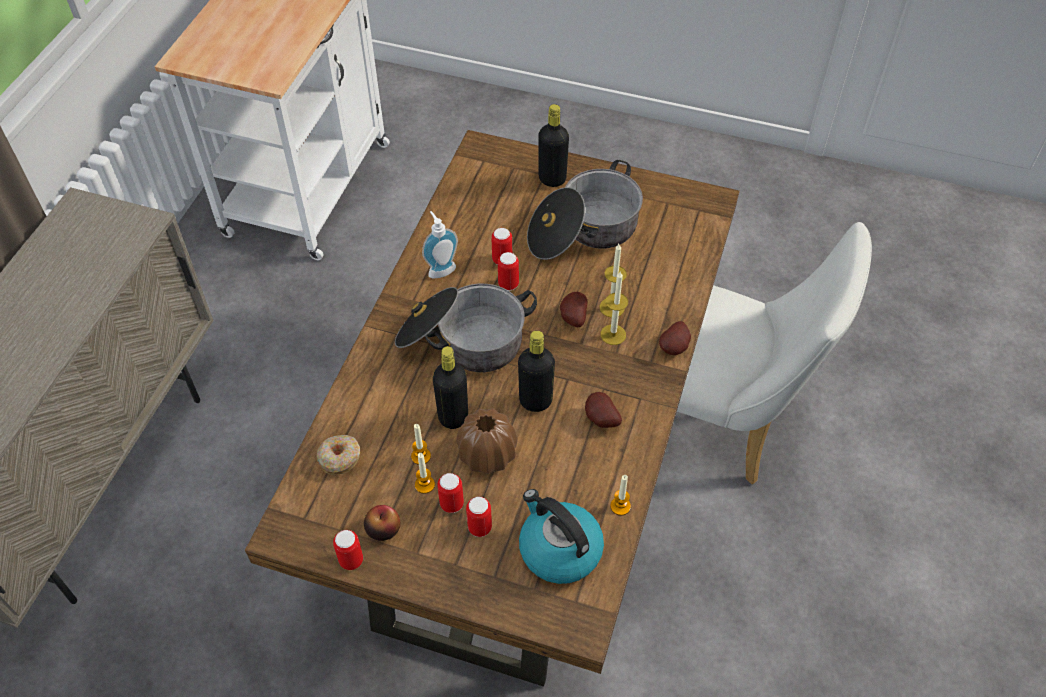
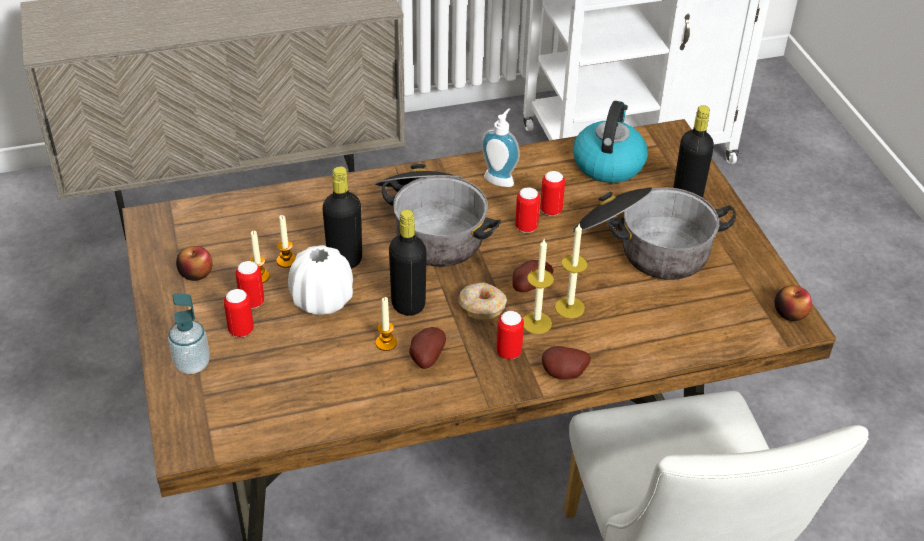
camera: 55 degrees right, 10 degrees down
(339, 458) = (246, 216): donut -> donut (482, 307)
(351, 560) = (152, 269): can -> can (508, 352)
(487, 454) = (322, 300): brown vase -> white vase
(493, 581) = (192, 364): none -> soap dispenser
(558, 550) = (256, 393): kettle -> kettle (608, 163)
(620, 506) = (336, 415): candle -> candle (386, 343)
(703, 198) = (790, 313): none -> apple

